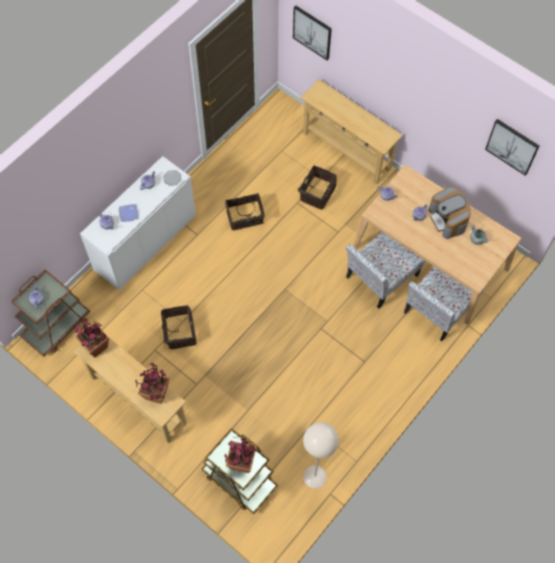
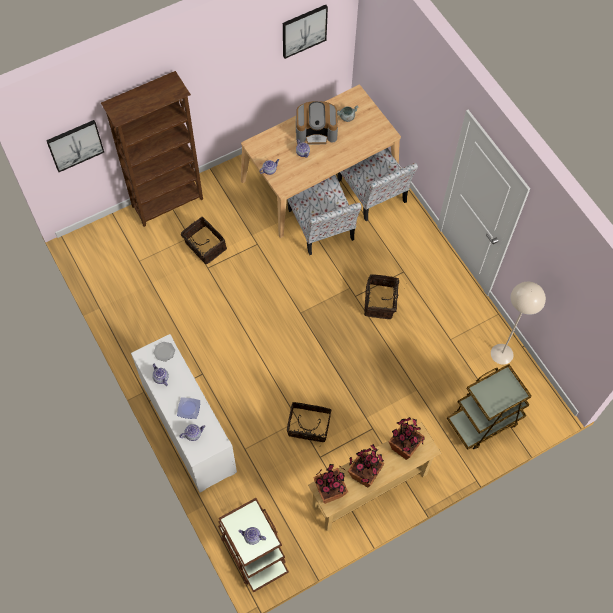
camera: 70 degrees left, 0 degrees up
(241, 462) = (503, 390): potted plant -> potted plant (364, 475)
(245, 217) = (203, 321): basket -> basket (380, 302)
(346, 151) = (168, 203): beige console table -> brown bookcase

